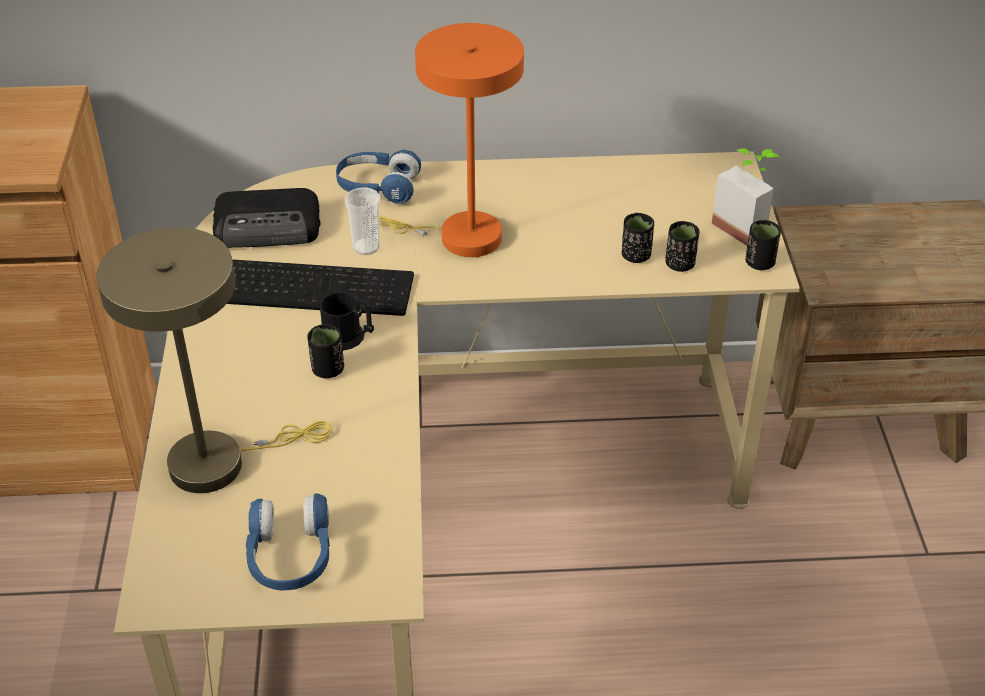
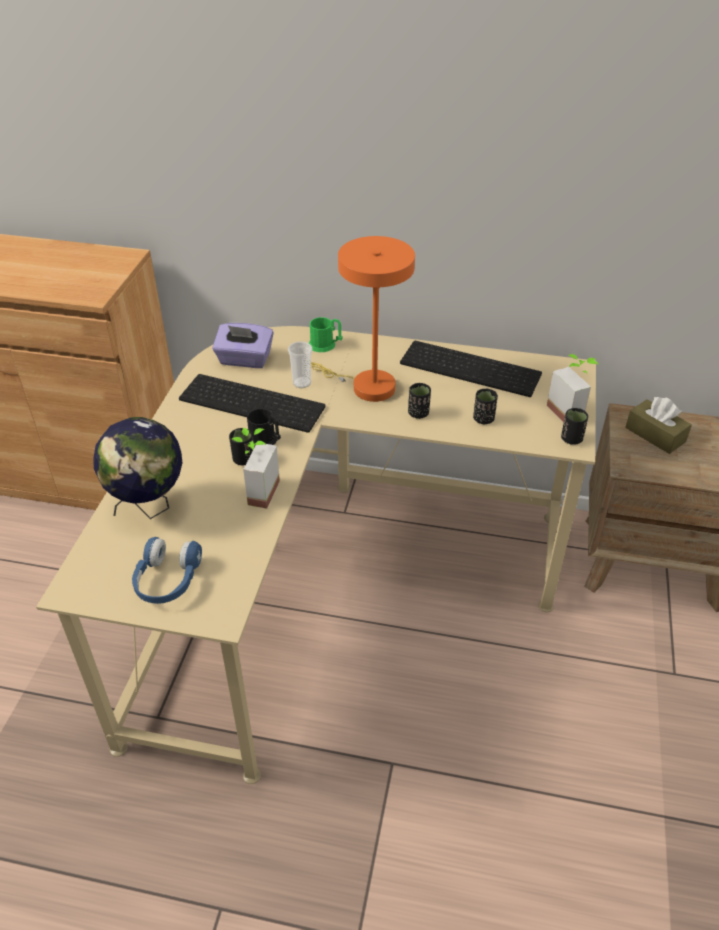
camera: 15 degrees right, 0 degrees up
(220, 461) = (149, 507): beige table lamp -> globe
(269, 227) = (244, 360): radio -> purple tissue box
(363, 410) = (255, 491): none -> potted plant
(378, 187) = (325, 345): blue headphones -> green mug
(594, 187) = (472, 368): none -> keyboard
(680, 264) = (513, 430): black cup -> black cup (418, 413)
(847, 239) = (655, 435): none -> brown tissue box

